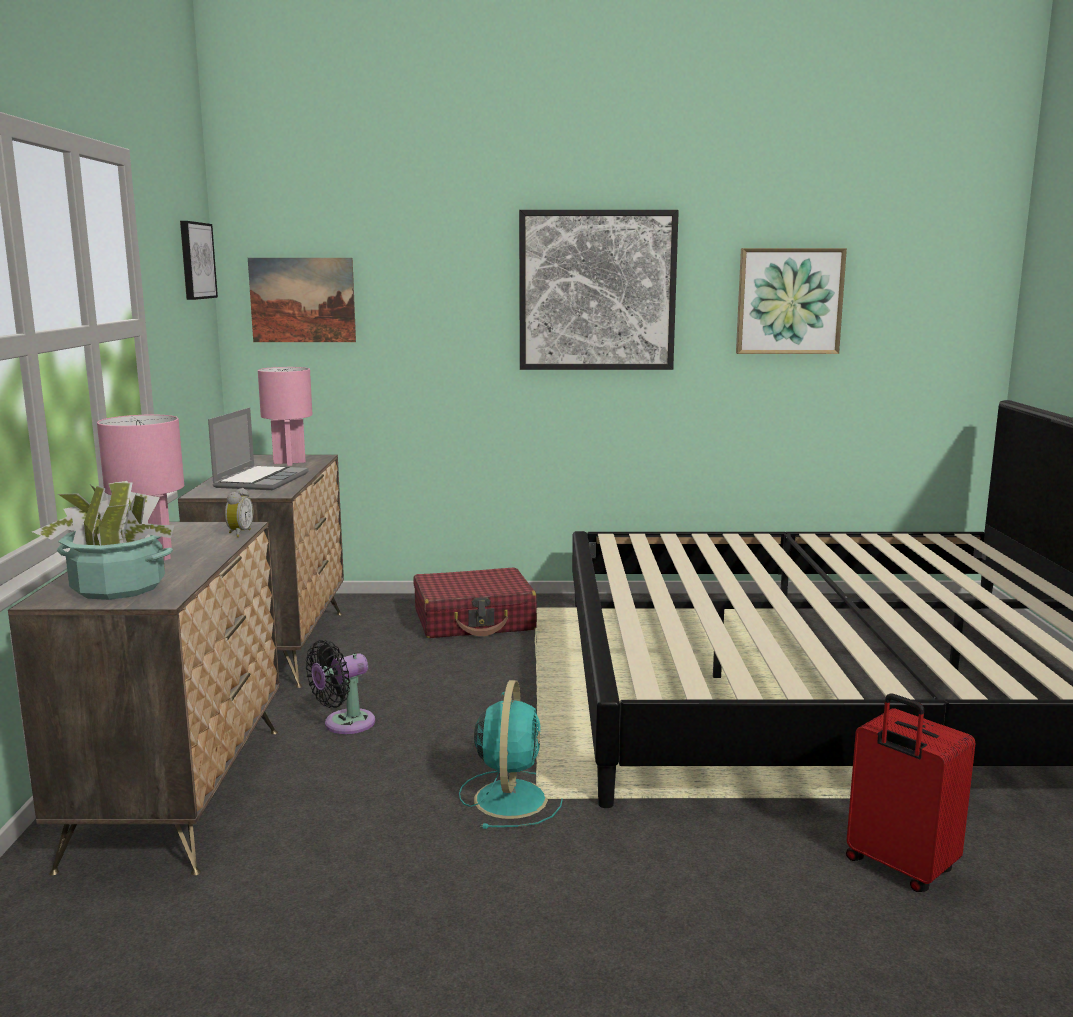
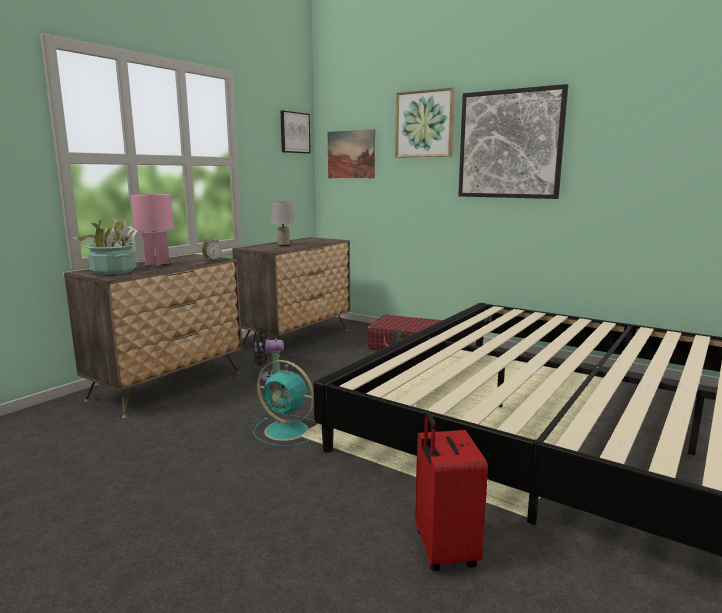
camera: 35 degrees right, 0 degrees up
(261, 480) = (284, 245): laptop -> grey table lamp
(289, 462) = (317, 241): pink table lamp -> none
(511, 797) = (288, 431): turquoise fan -> turquoise fan turned 75 degrees clockwise
(789, 301) = (653, 148): picture -> picture (425, 124)

